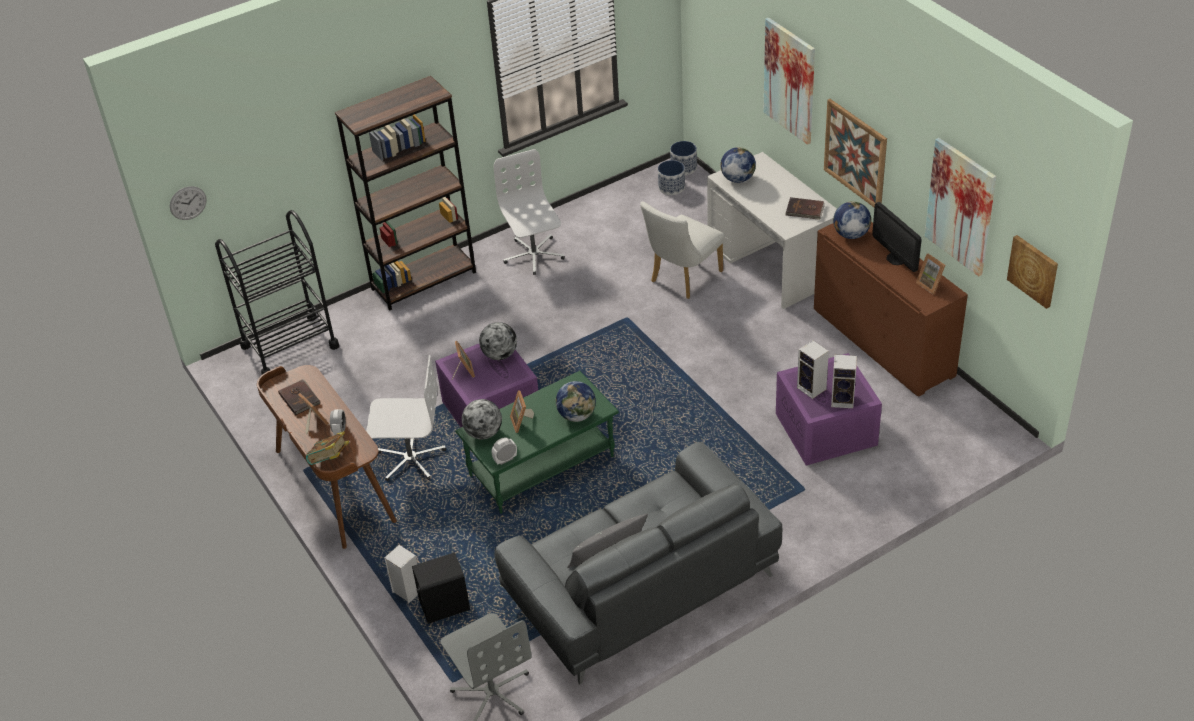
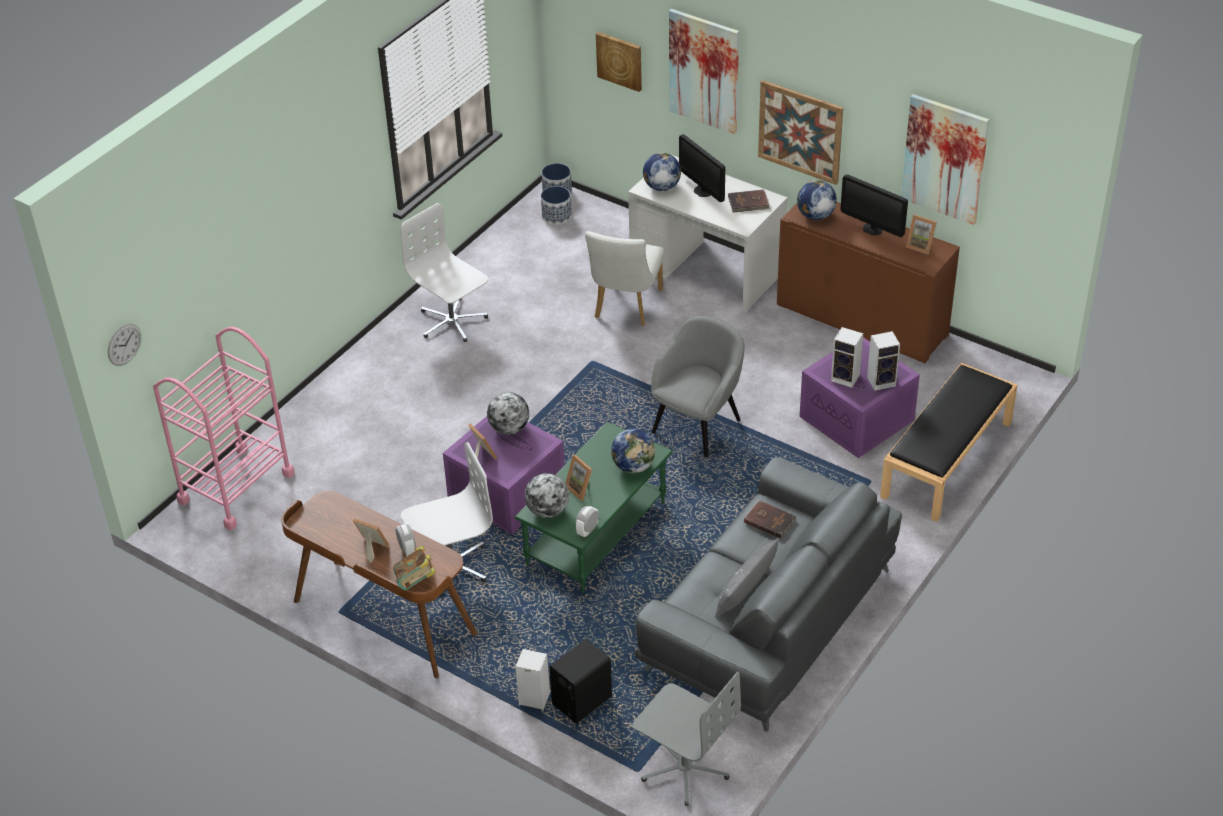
camera: 25 degrees left, 0 degrees up
(290, 346) = (236, 487): black cart -> pink cart
(300, 398) = (338, 528): brown book -> brown book (769, 520)
(424, 280) = (346, 378): brown bookcase -> none
(682, 396) = (697, 425): none -> grey armchair
(771, 190) = (703, 191): none -> monitor
(886, 490) = (947, 460): none -> black bench
(1033, 270) = (1041, 204): picture -> picture (620, 60)

